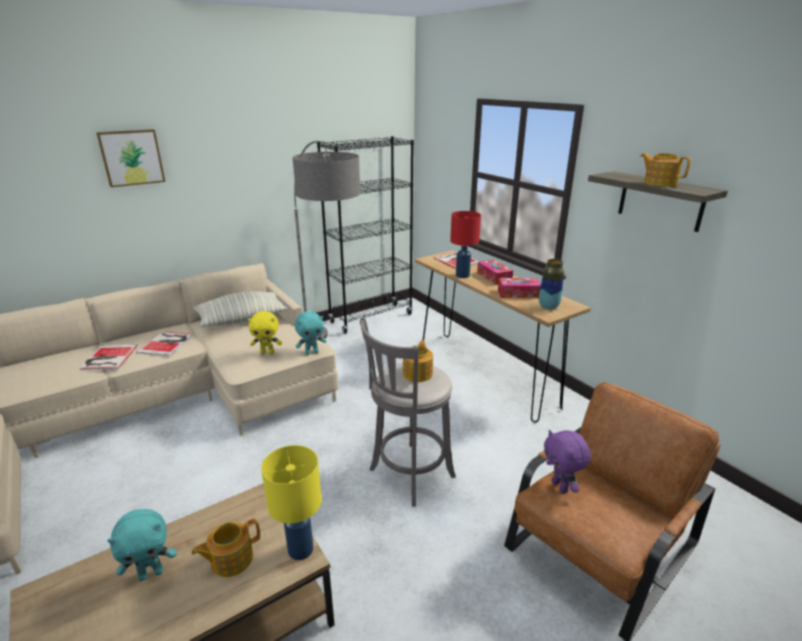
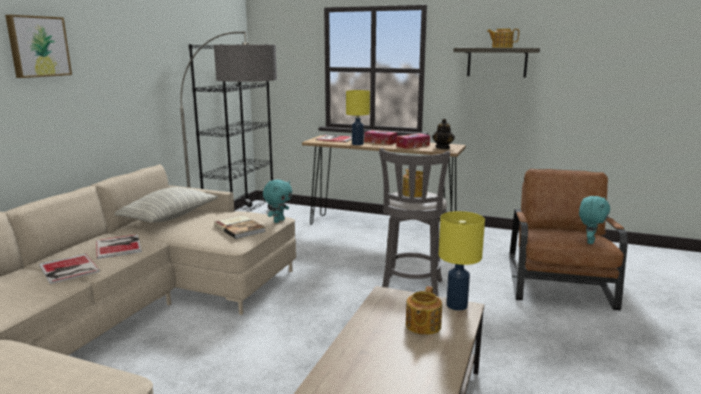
camera: 35 degrees left, 10 degrees down
(151, 573) = (381, 353): turquoise plush toy -> turquoise plush toy (589, 241)
(267, 352) = (240, 228): yellow plush toy -> book
(462, 275) = (357, 144): red table lamp -> yellow table lamp
(548, 307) = (443, 148): vase -> teapot
(560, 487) = (545, 234): purple plush toy -> none

